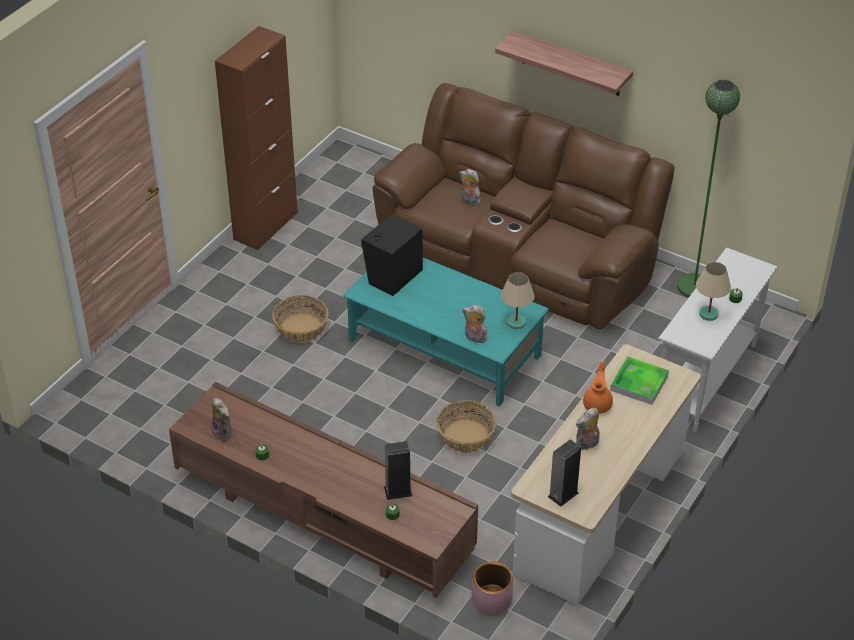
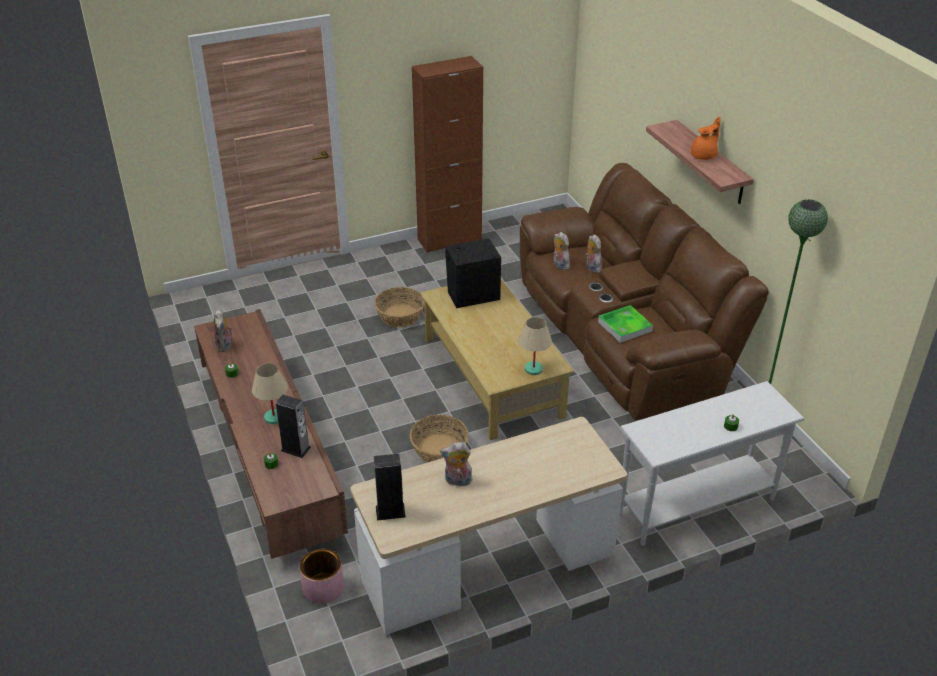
camera: 35 degrees right, 5 degrees down
(446, 347) = (494, 377): turquoise coffee table -> beige coffee table
(474, 338) = (486, 366): plush toy -> plush toy (559, 265)
(598, 404) = (504, 453): orange teapot -> orange teapot (704, 155)
(639, 383) = (560, 454): tray -> tray (624, 326)
(708, 314) = (690, 427): beige table lamp -> beige table lamp (274, 417)

